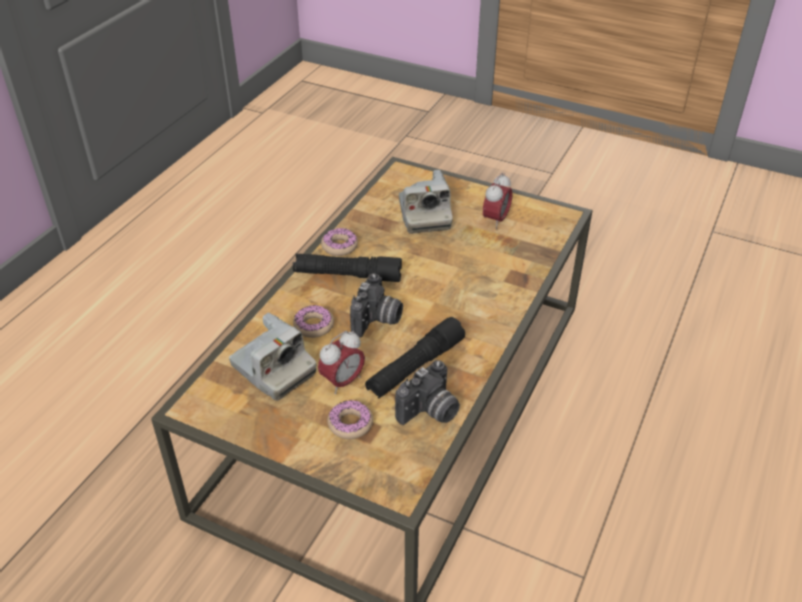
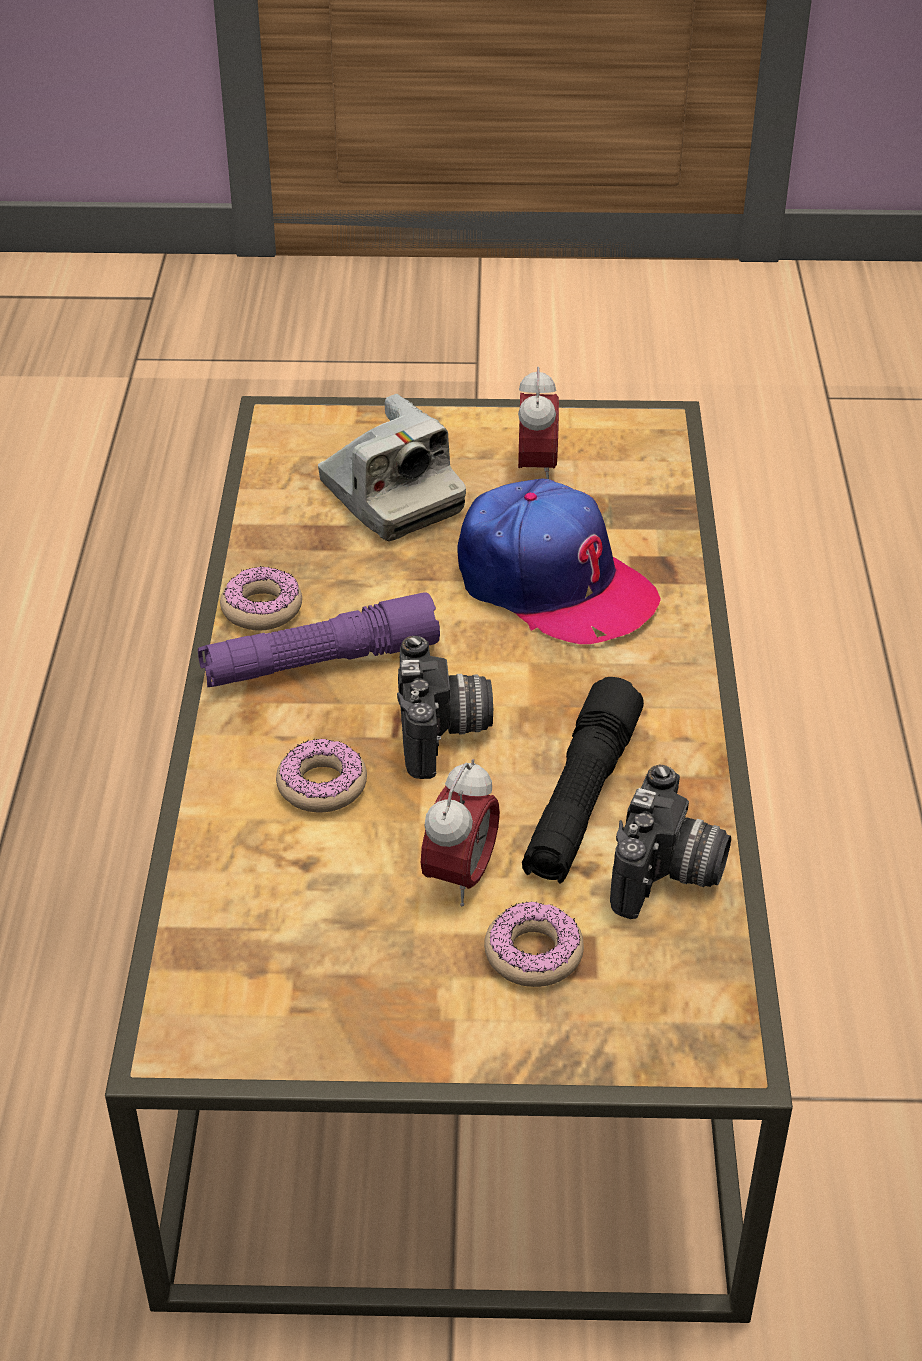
camera: 25 degrees left, 0 degrees up
(273, 370) = (301, 903): camera -> none
(347, 275) = (320, 662): black flashlight -> purple flashlight
(468, 271) = (552, 583): none -> cap

